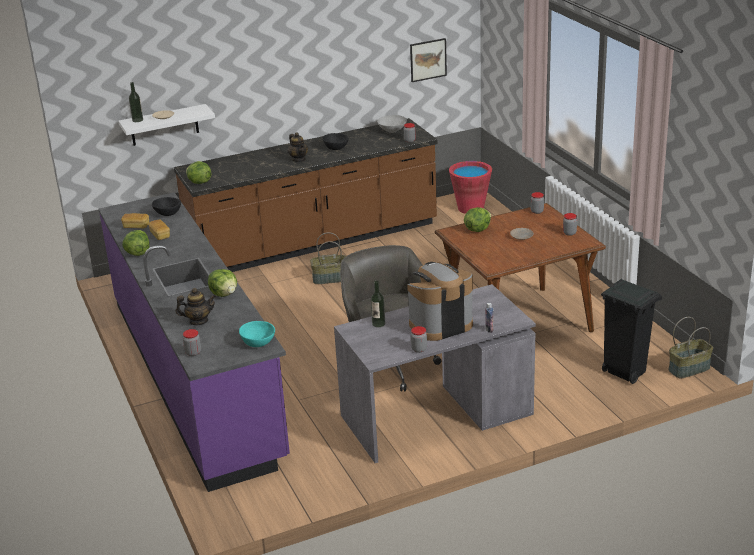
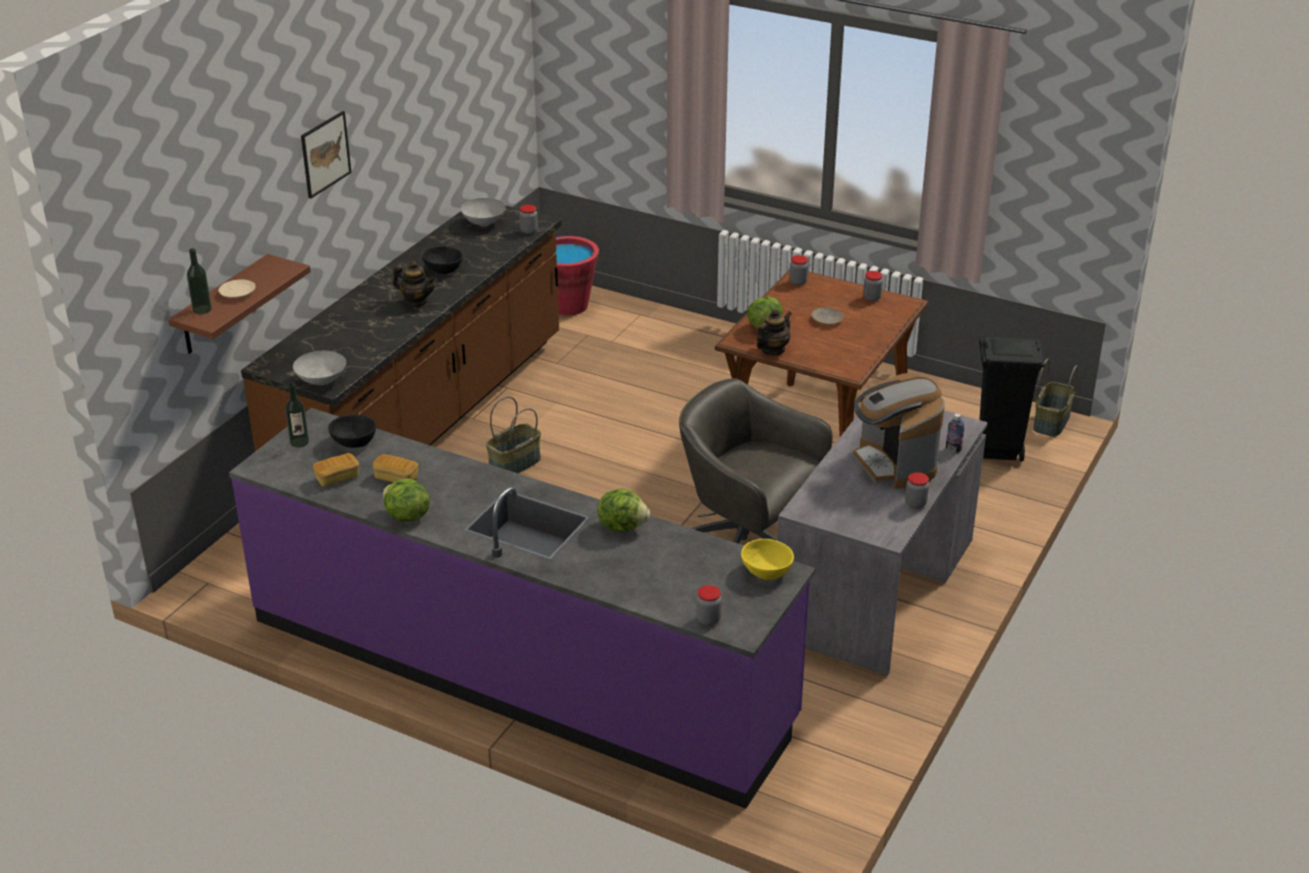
camera: 40 degrees left, 5 degrees up
(164, 125) = (222, 306): white shelf -> brown shelf
(198, 321) = (647, 575): teapot -> teapot (772, 350)
(199, 182) = (322, 381): lettuce -> grey bowl
(257, 342) = (766, 571): turquoise bowl -> yellow bowl
(378, 323) = (825, 491): bottle -> bottle (299, 442)
(428, 60) = (489, 106): picture -> picture (325, 154)
(440, 324) = (894, 464): coffee machine -> coffee machine turned 45 degrees counterclockwise

